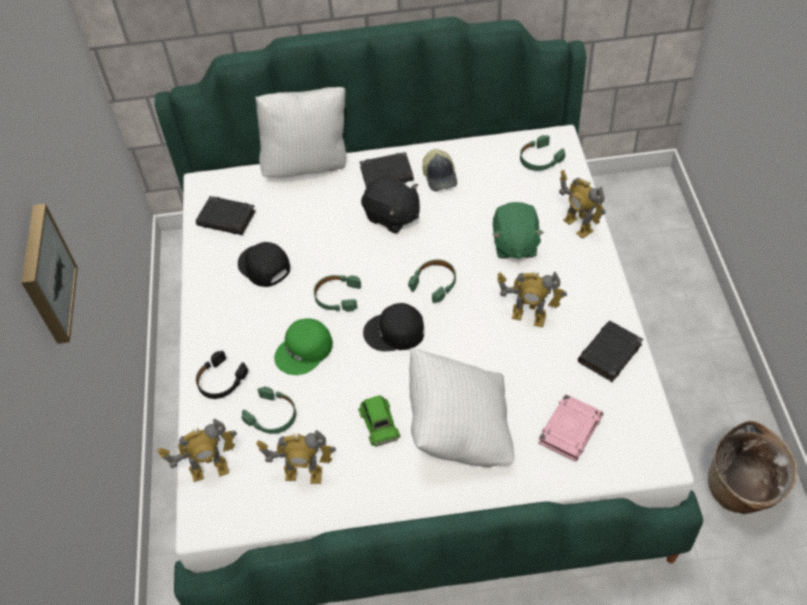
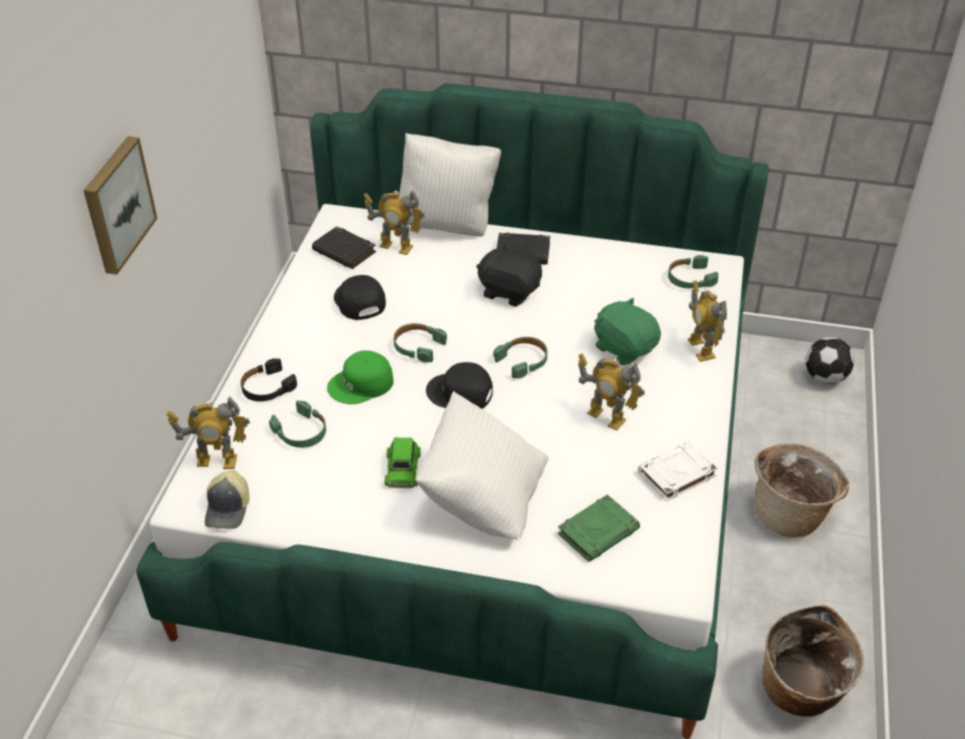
camera: 15 degrees right, 10 degrees down
(304, 474) = (305, 491): toy robot -> toy robot (396, 247)
(392, 217) = (509, 291): black plush toy -> black plush toy turned 150 degrees clockwise
(440, 176) = (577, 268): cap -> cap (229, 508)
(515, 244) = (624, 348): green plush toy -> green plush toy turned 120 degrees clockwise
(570, 429) = (598, 531): pink book -> green book
(609, 354) = (676, 475): black book -> white book
(650, 201) = (825, 377): none -> football
(673, 335) = (791, 514): none -> basket

